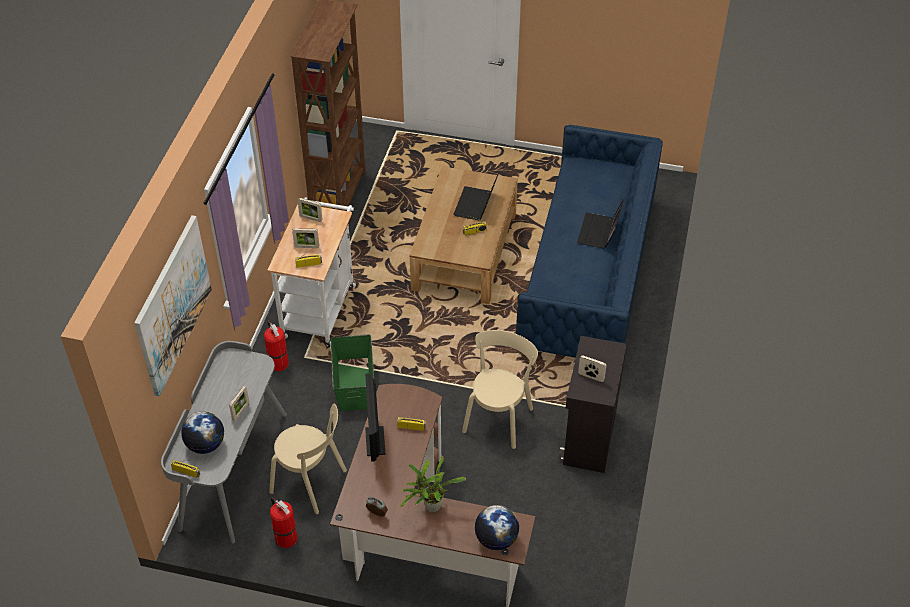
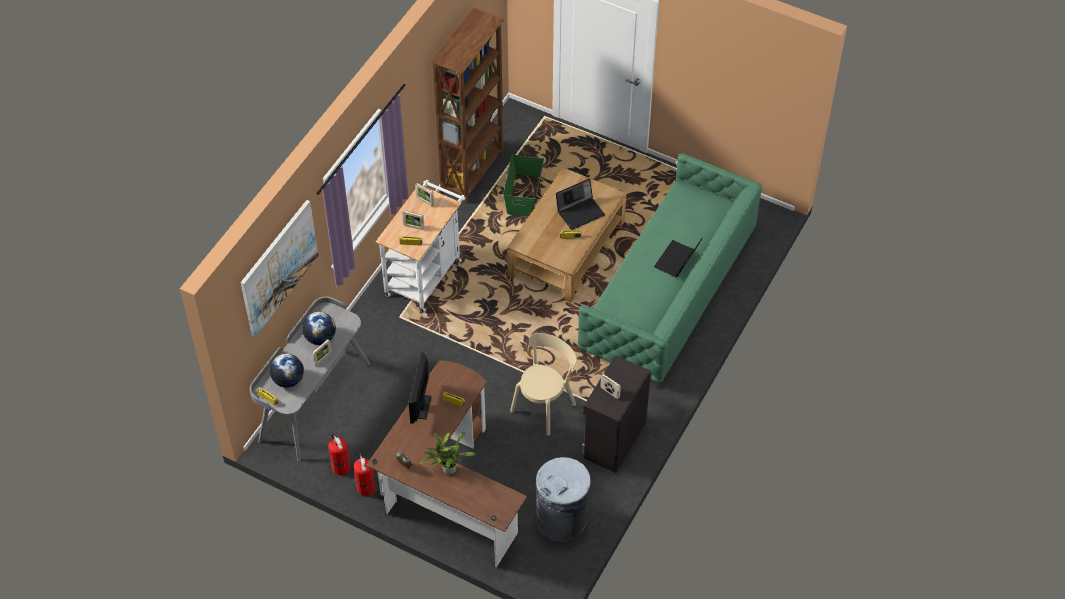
camera: 15 degrees right, 5 degrees up
(278, 362) = (376, 317): fire extinguisher -> fire extinguisher (365, 487)
(311, 483) = (374, 426): beige chair -> none
(354, 384) = (434, 349): green storage box -> green storage box (524, 195)
(476, 205) = (580, 212): laptop -> laptop turned 150 degrees counterclockwise
(496, 539) = (490, 507): globe -> globe (320, 338)
(563, 540) = (562, 520): none -> grey trash can
(588, 274) = (668, 293): blue sofa -> green sofa

